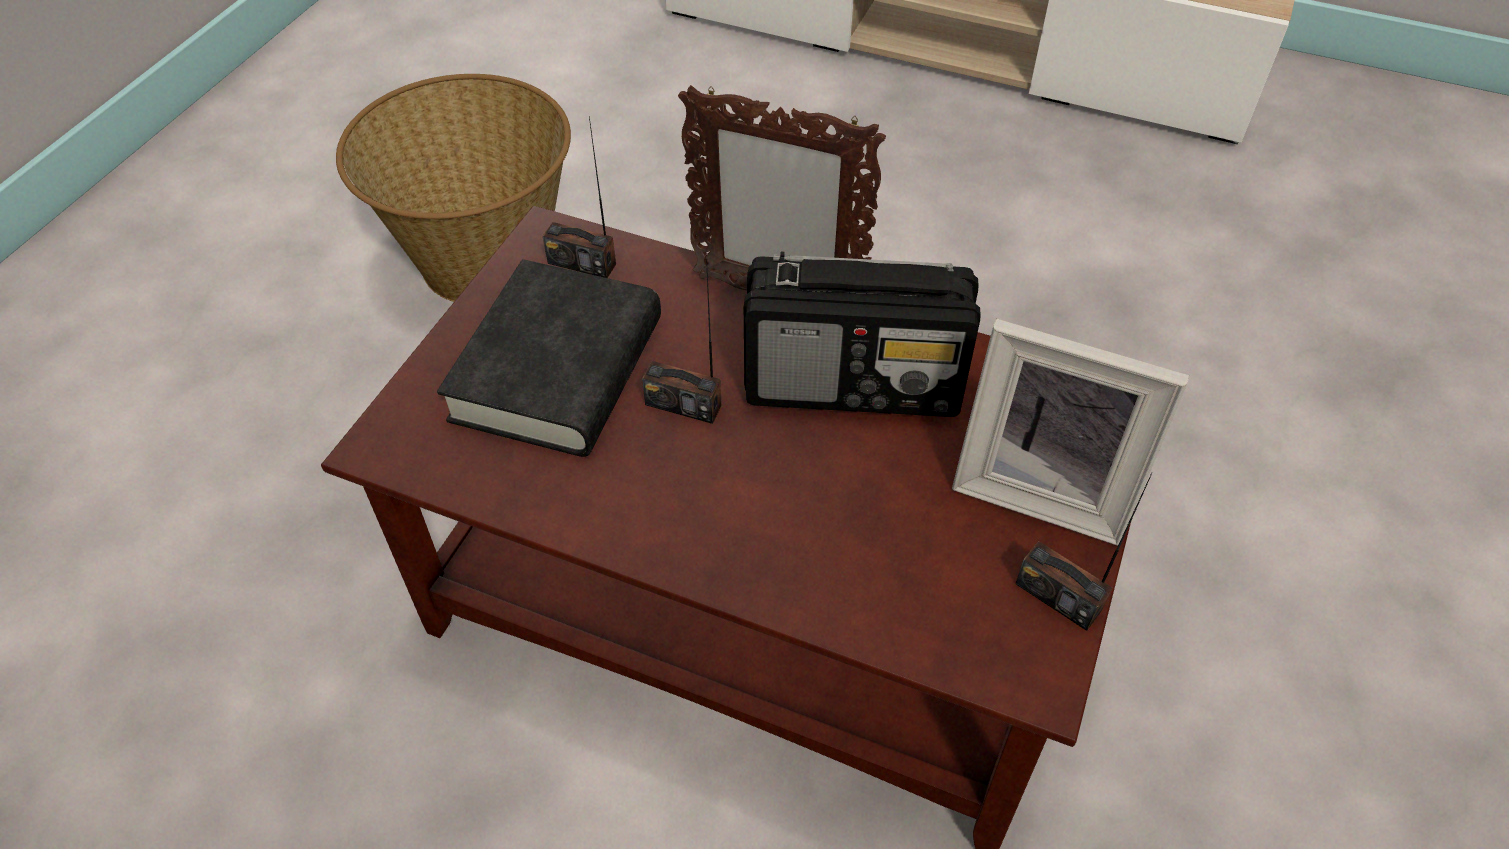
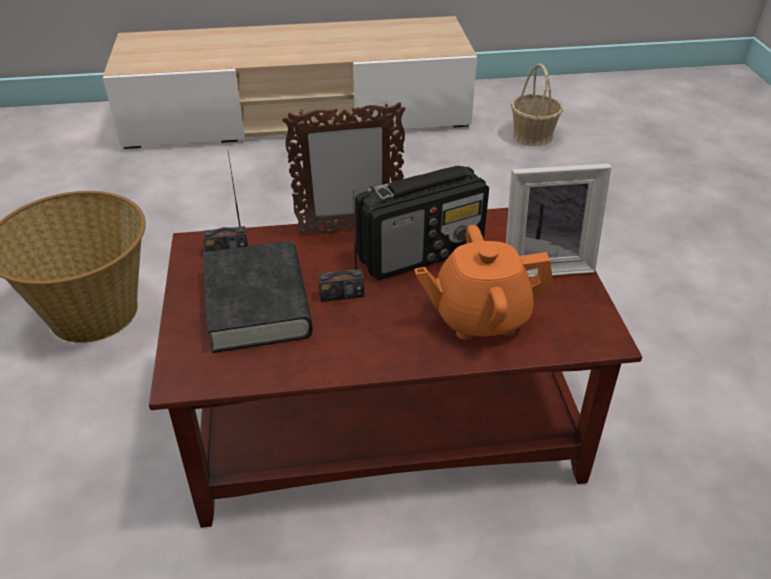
camera: 30 degrees left, 10 degrees down
(859, 538) = (479, 316): none -> orange teapot
(1058, 597) = (587, 303): radio -> none
(1347, 200) = (533, 135): none -> basket

